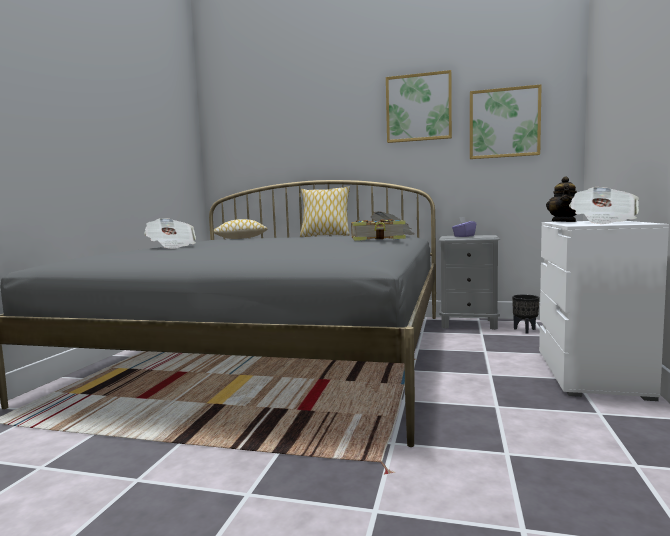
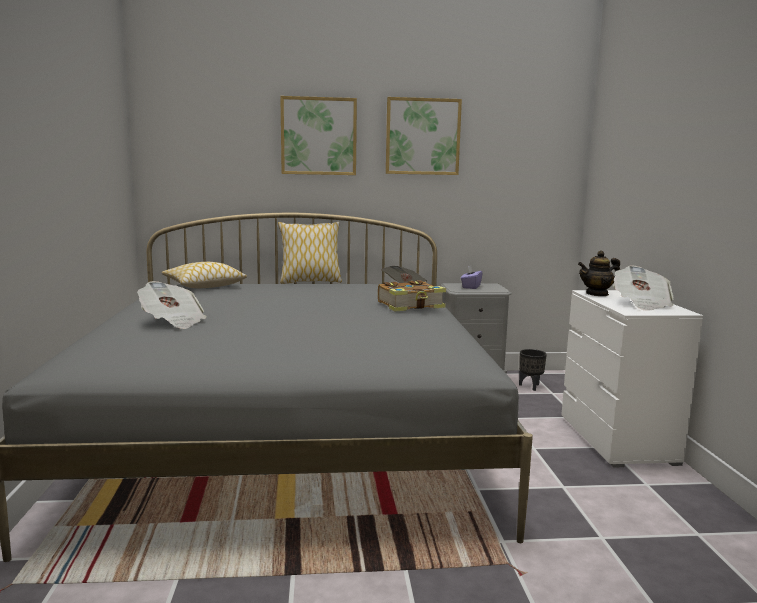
camera: 20 degrees left, 5 degrees up
(504, 123) = (512, 164): picture -> picture (318, 136)
(564, 222) = (597, 294): teapot -> teapot turned 75 degrees clockwise

